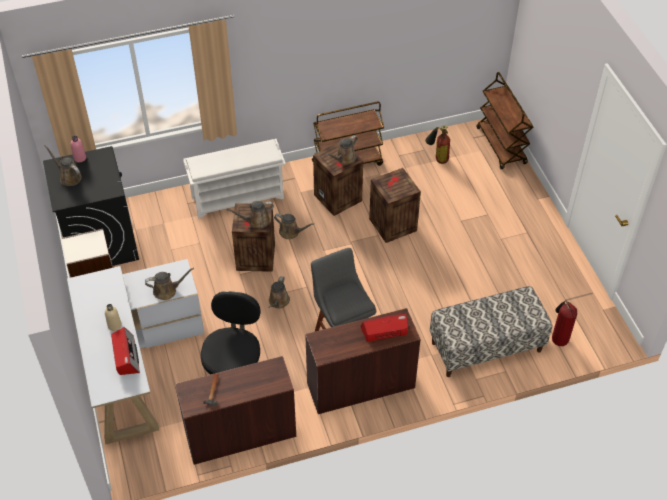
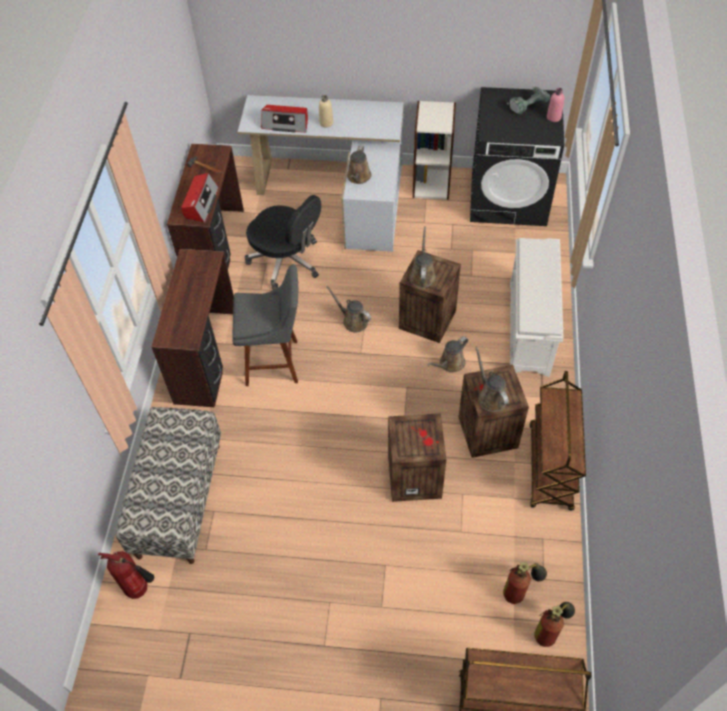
camera: 115 degrees right, 5 degrees up
(69, 177) = (526, 105): brown watering can -> power drill
(385, 331) = (181, 318): radio -> radio (201, 203)
(452, 140) = (550, 631): none -> fire extinguisher

